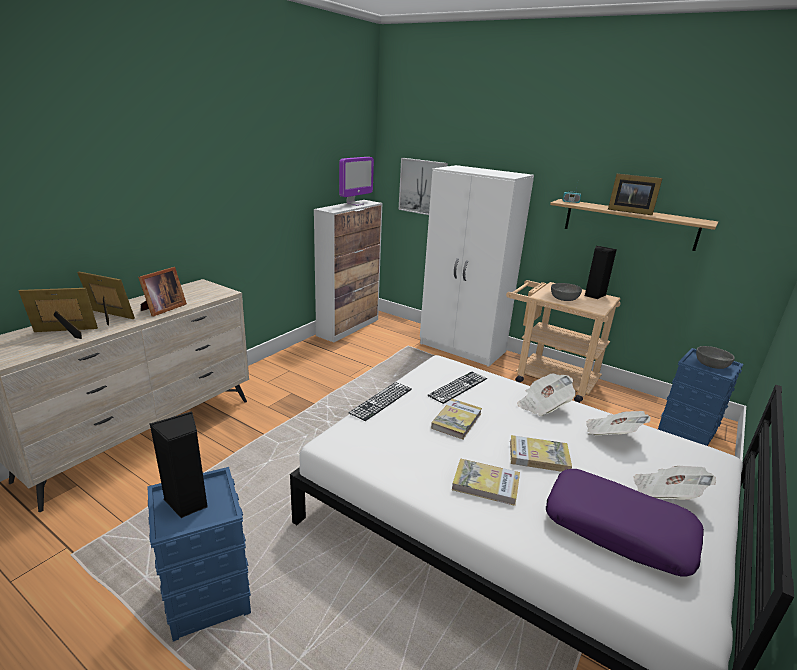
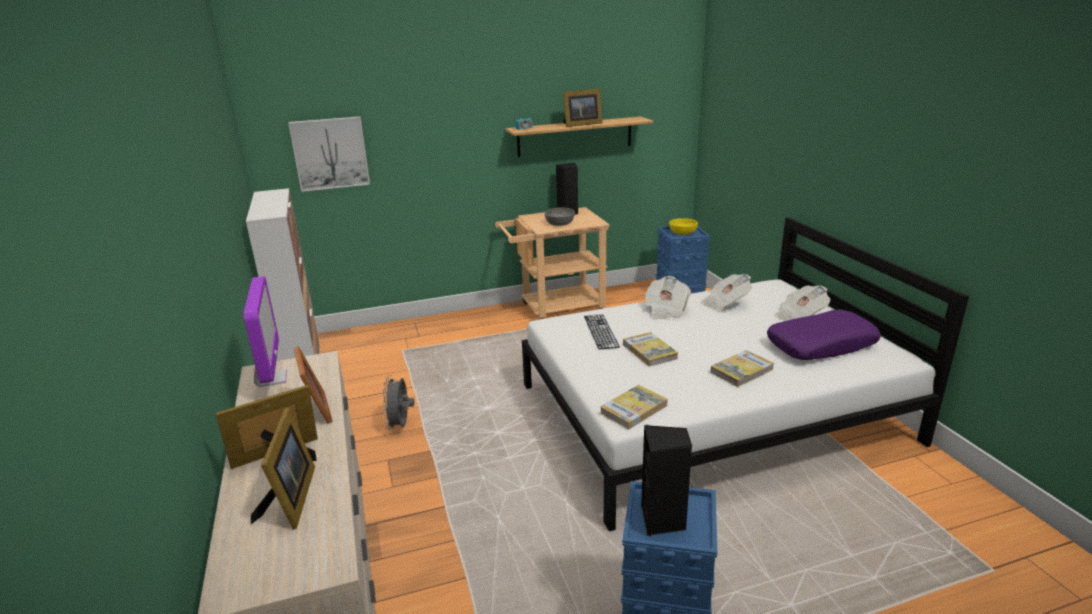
camera: 50 degrees left, 0 degrees up
(66, 333) = (291, 500): picture frame -> picture frame turned 150 degrees clockwise
(329, 382) = (401, 426): none -> grey fan
(355, 204) = (268, 199): monitor -> monitor (271, 379)
(381, 400) = (583, 373): keyboard -> none
(463, 348) = (452, 324): white wardrobe -> none
(538, 456) = (727, 338): book -> book (633, 409)
(711, 364) = (682, 232): grey bowl -> yellow bowl

